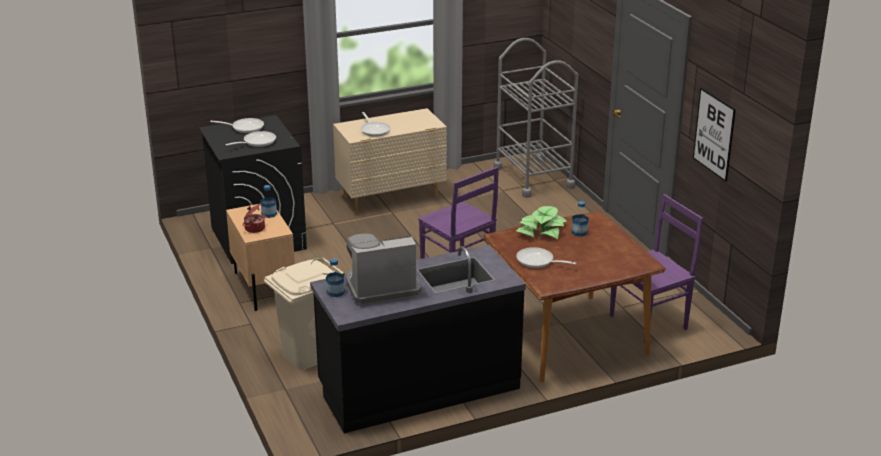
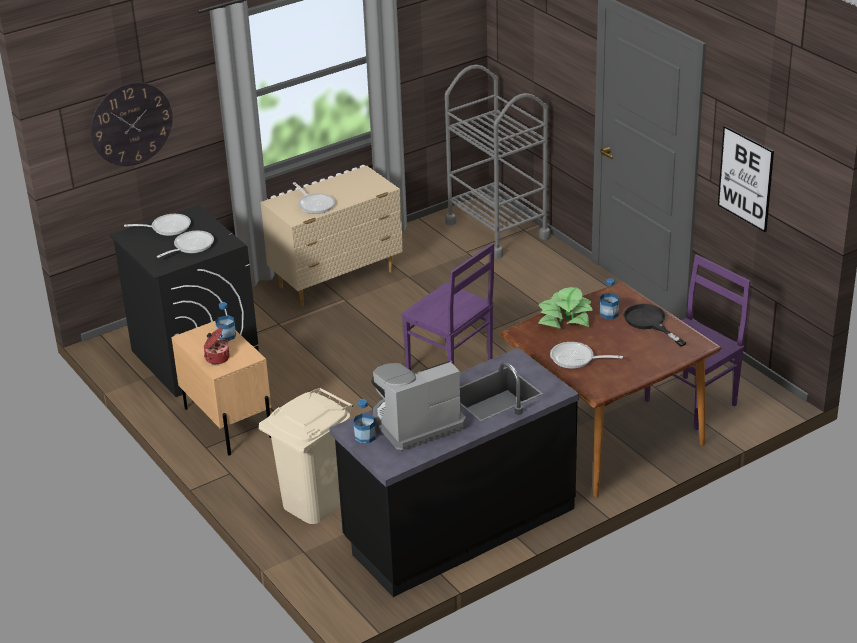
camera: 10 degrees left, 5 degrees up
(230, 43) = (131, 124): none -> wall clock
(611, 243) = (649, 322): none -> black frying pan

